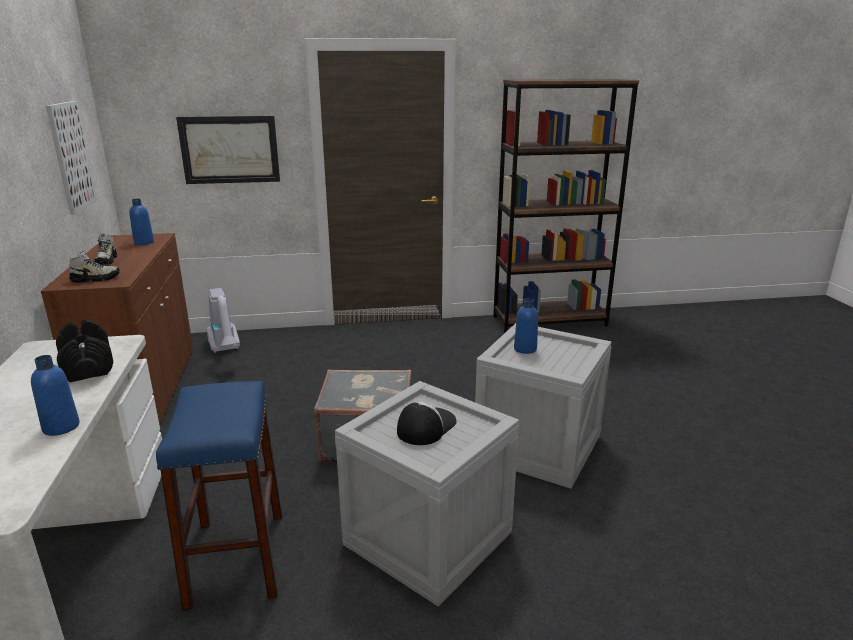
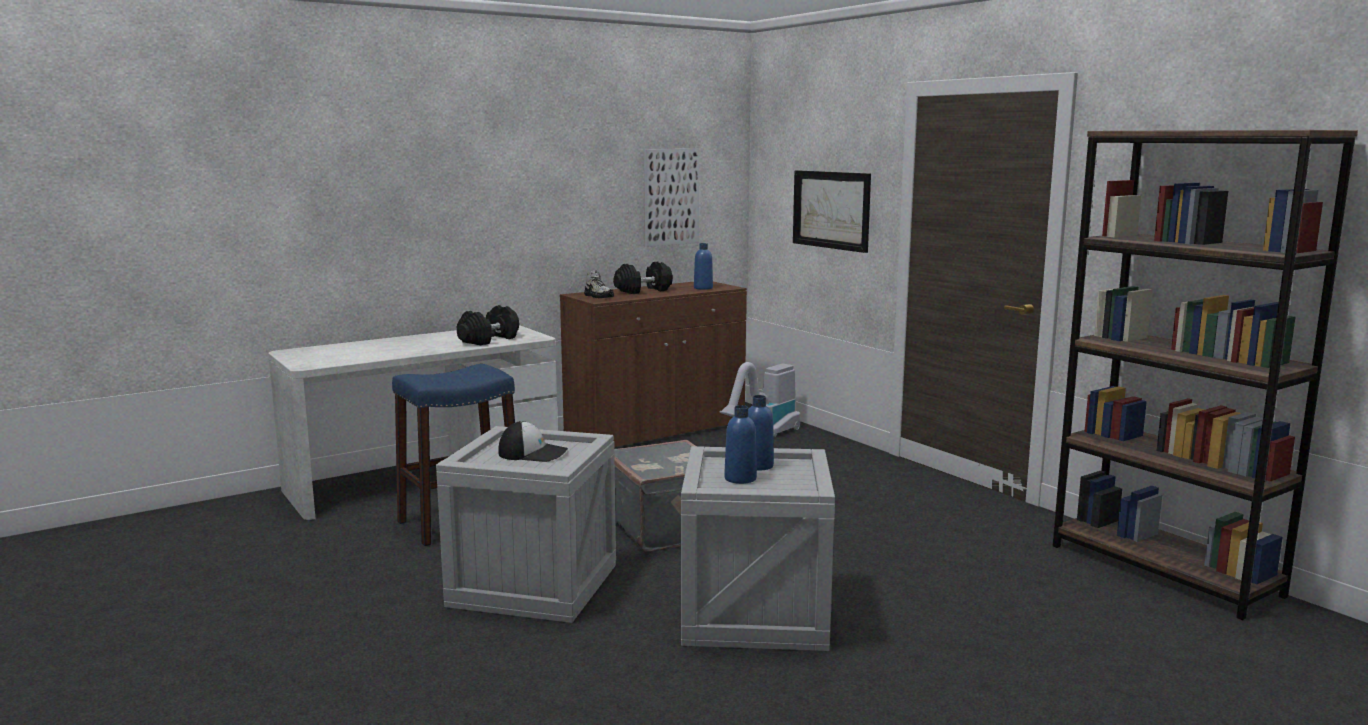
camera: 65 degrees right, 10 degrees down
(61, 427) = (402, 353): blue bottle -> blue bottle (740, 479)
(107, 260) = (643, 291): shoe -> black dumbbell

